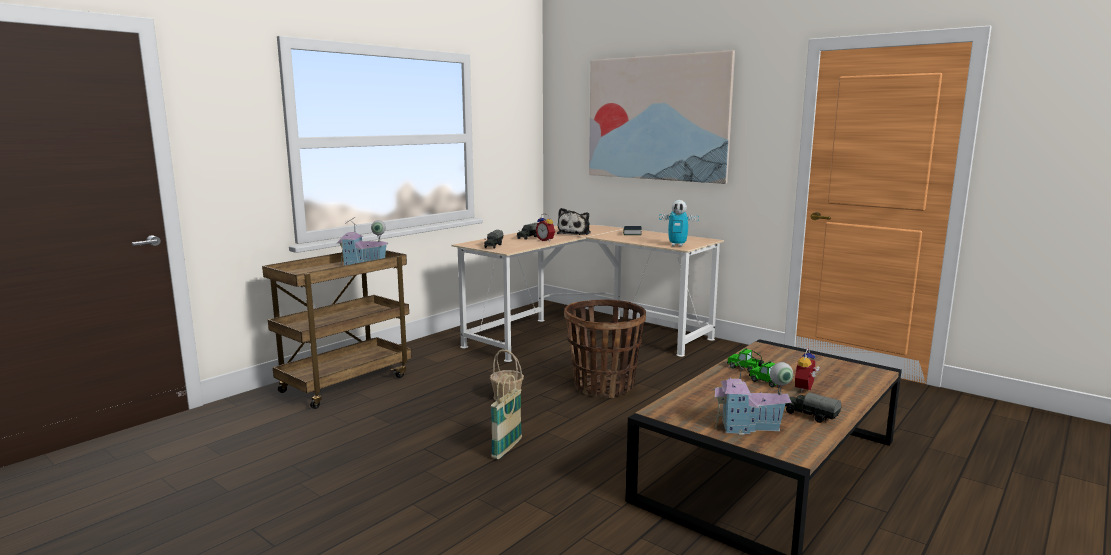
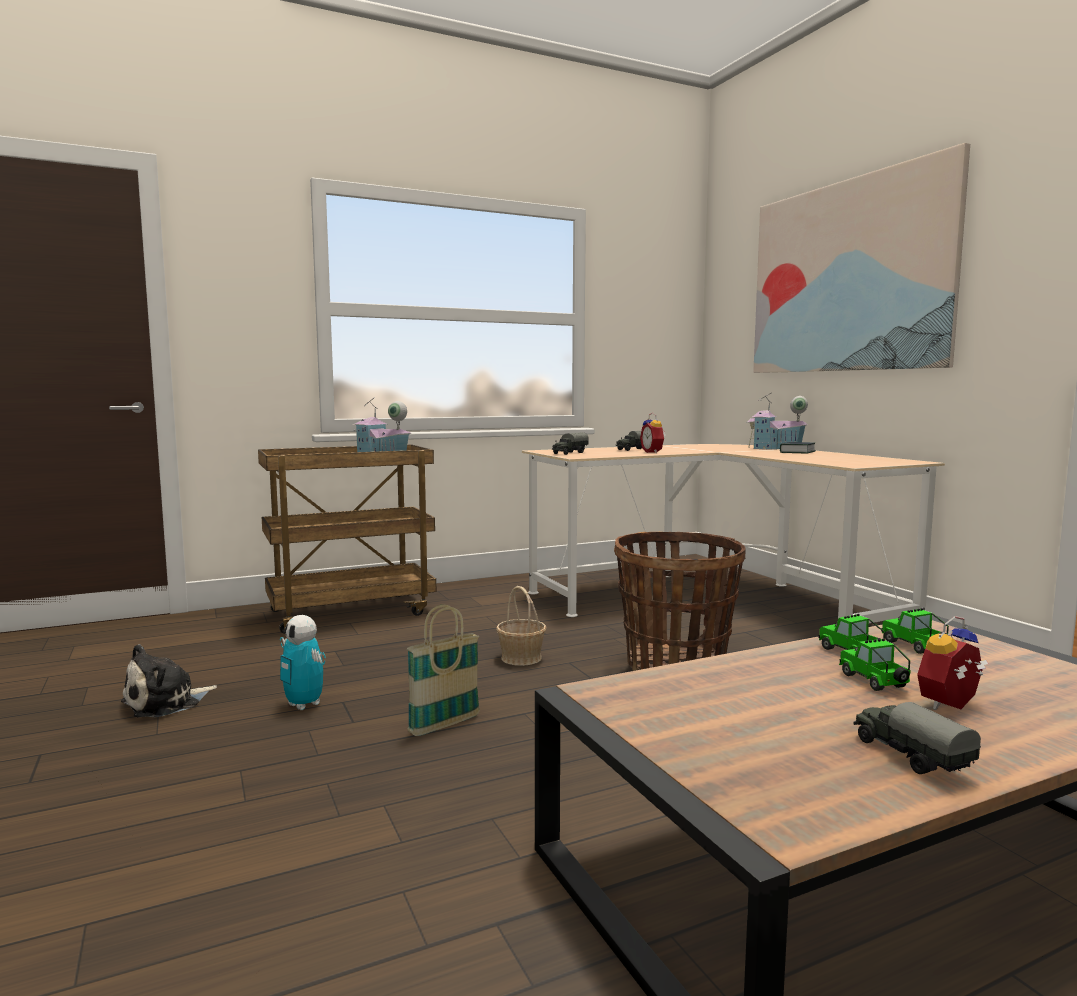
camera: 25 degrees right, 5 degrees down
(575, 233) = (710, 449): plush toy -> plush toy (166, 703)
(677, 245) = (847, 463): toy robot -> toy robot (304, 704)
(749, 427) = (743, 750): toy house -> toy house (775, 448)
(767, 360) = (915, 646): none -> toy car

